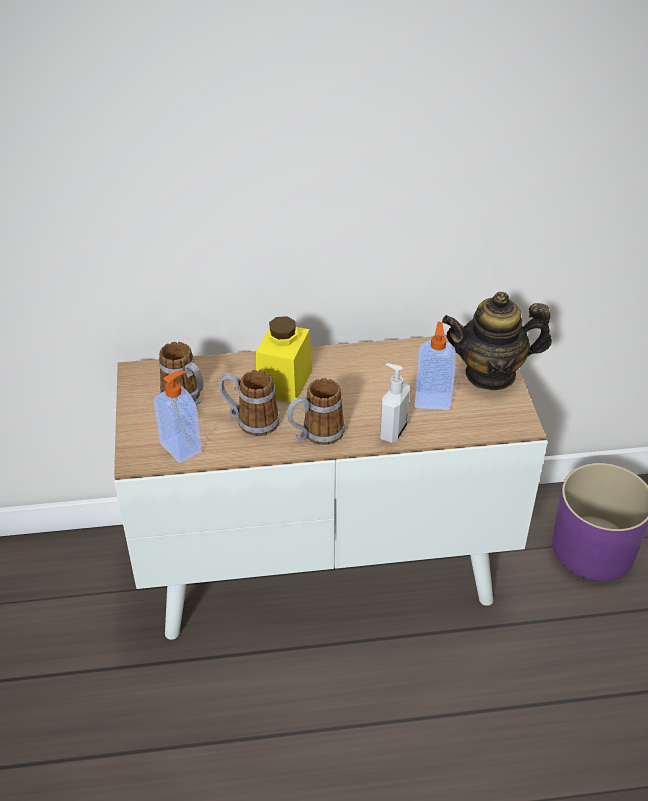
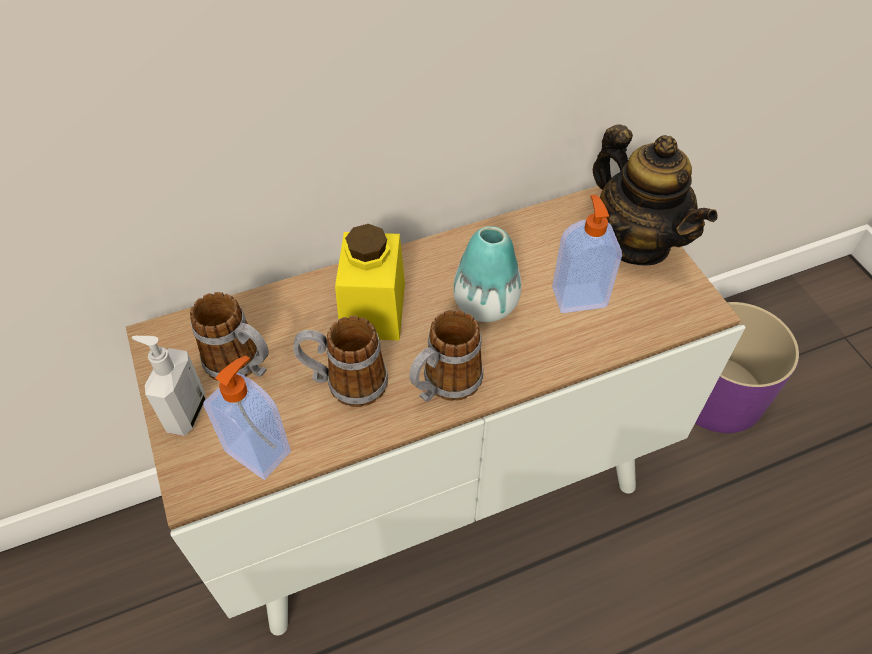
camera: 15 degrees left, 10 degrees up
(363, 393) = (485, 304): none -> vase
(392, 431) = (544, 356): soap dispenser -> soap dispenser (185, 413)
(491, 374) = (636, 242): teapot -> teapot turned 105 degrees counterclockwise

